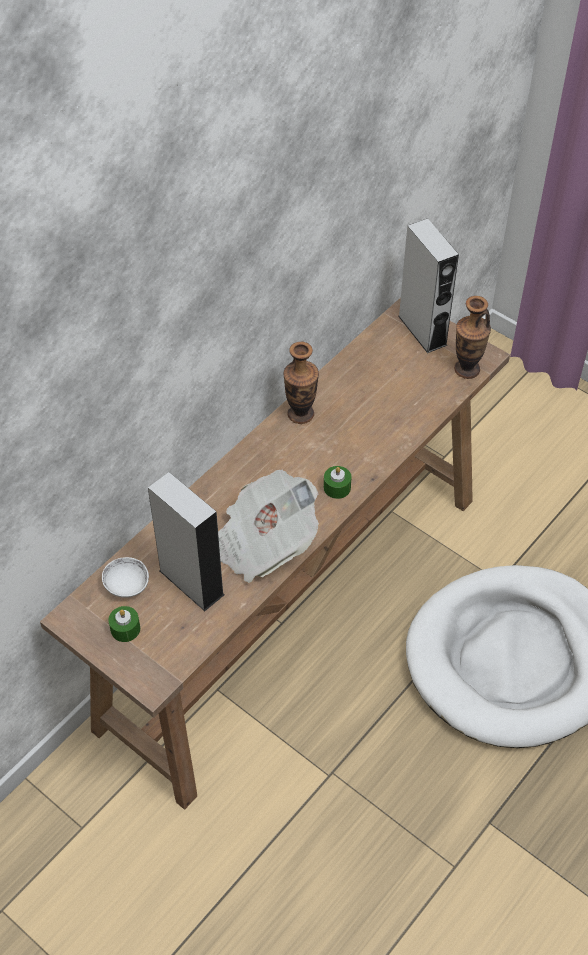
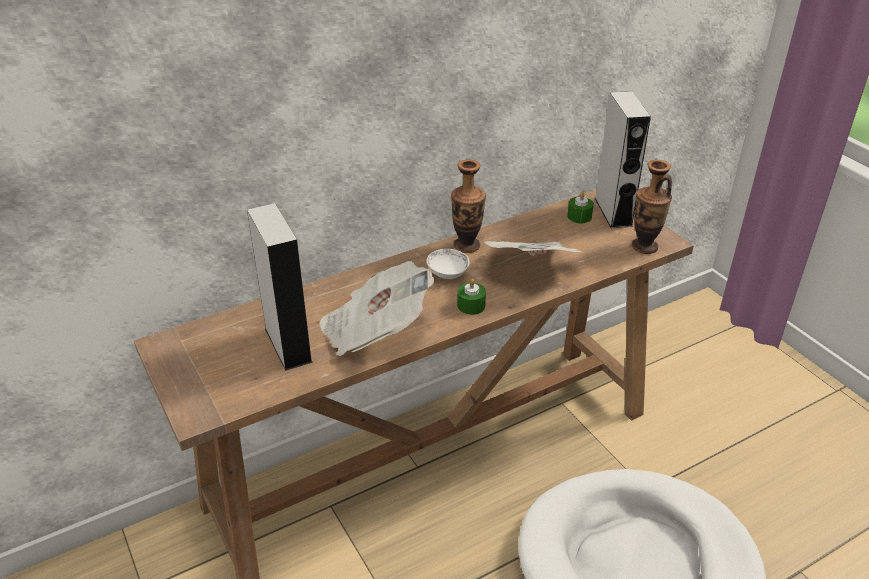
camera: 20 degrees right, 15 degrees down
(125, 629) = (203, 365): green candle -> green candle (579, 216)
(127, 585) = (228, 332): white bowl -> white bowl (448, 273)
(375, 425) = (533, 268): none -> newspaper

